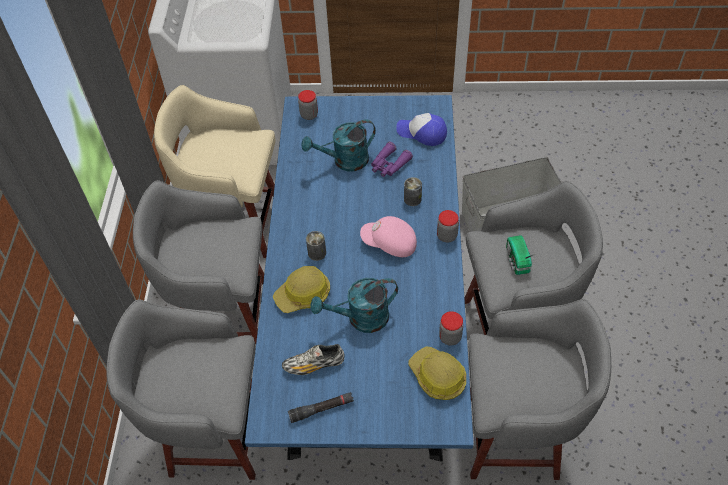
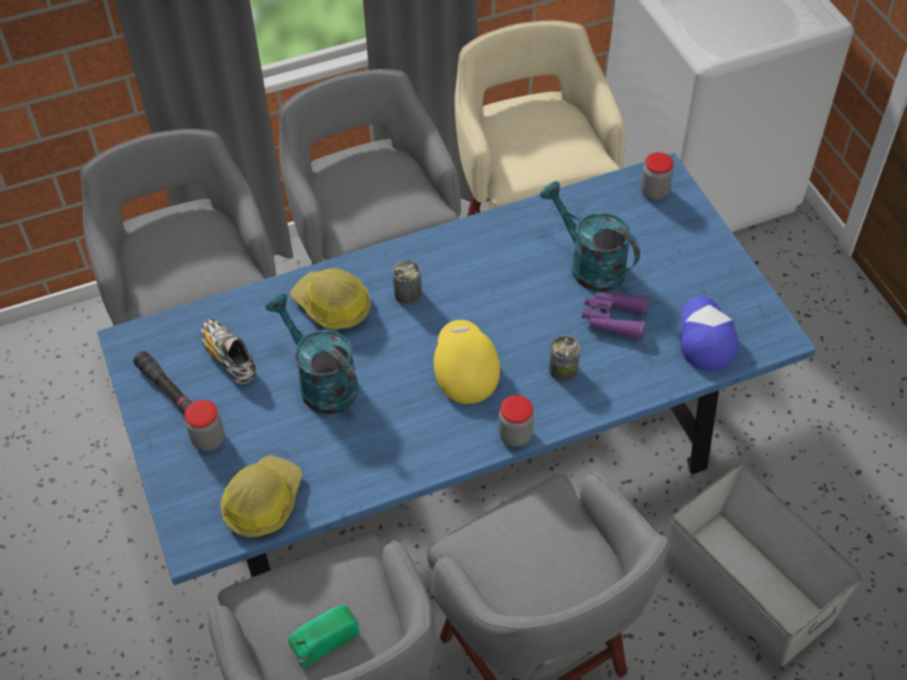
camera: 65 degrees right, 0 degrees up
(389, 244) = (464, 370): pink cap -> yellow cap
(450, 337) = (334, 496): jar -> jar (208, 440)
(517, 261) = (528, 551): radio -> radio (322, 641)

